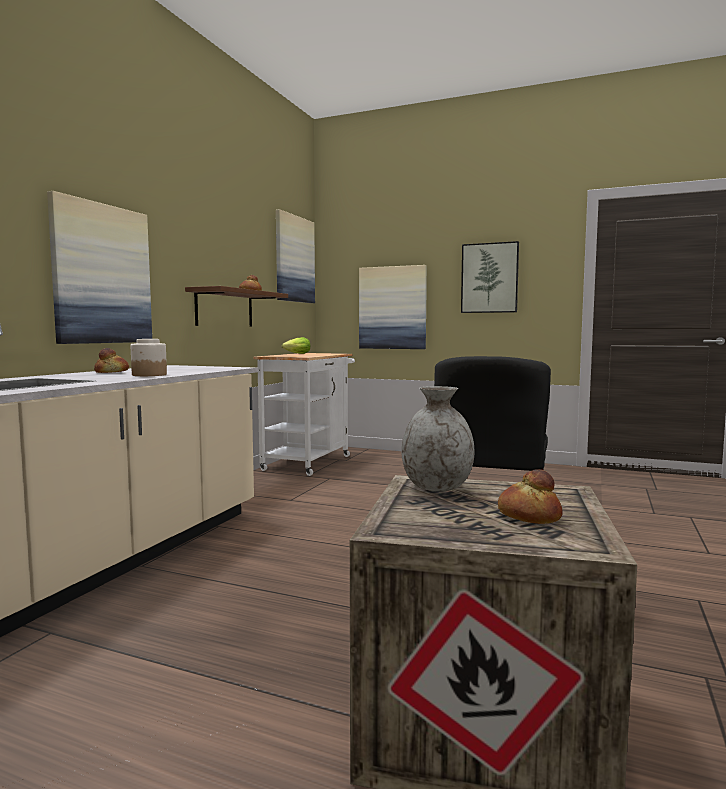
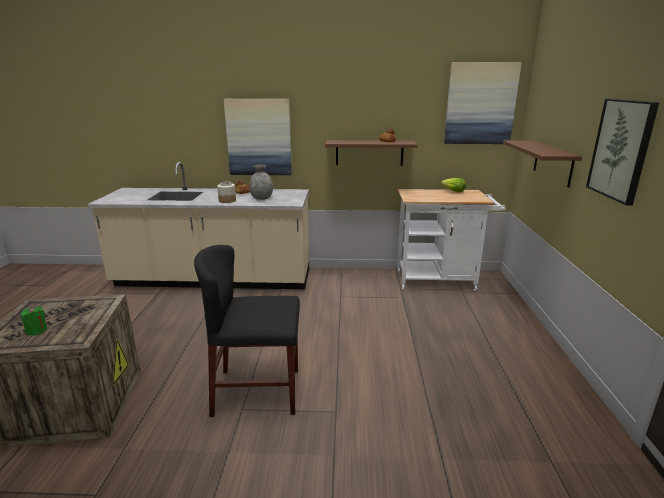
camera: 70 degrees right, 15 degrees up
(392, 308) = (553, 163): picture -> brown shelf
(436, 487) = (95, 306): grey vase -> grey vase (262, 198)
(529, 516) = (36, 331): bread -> green candle

